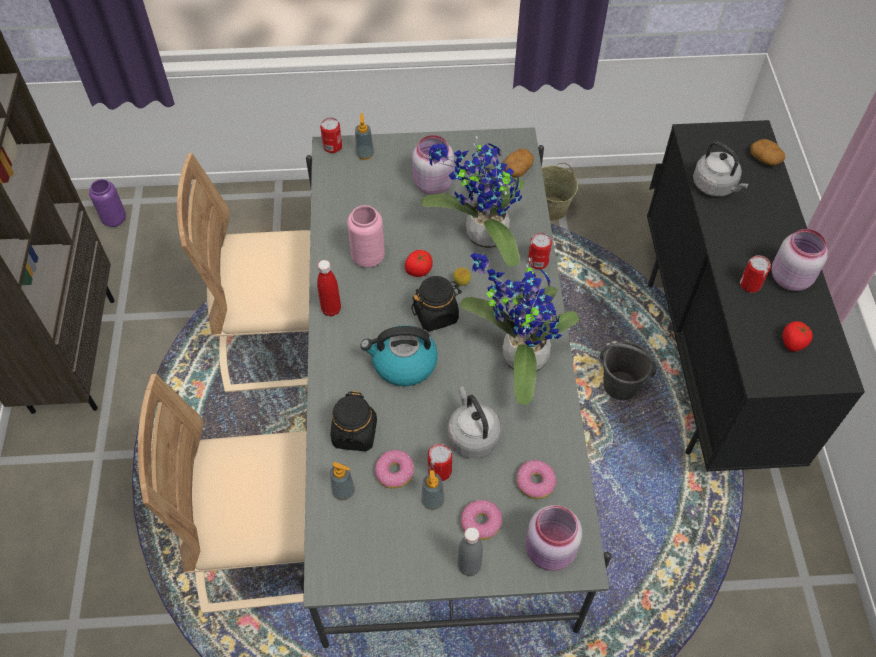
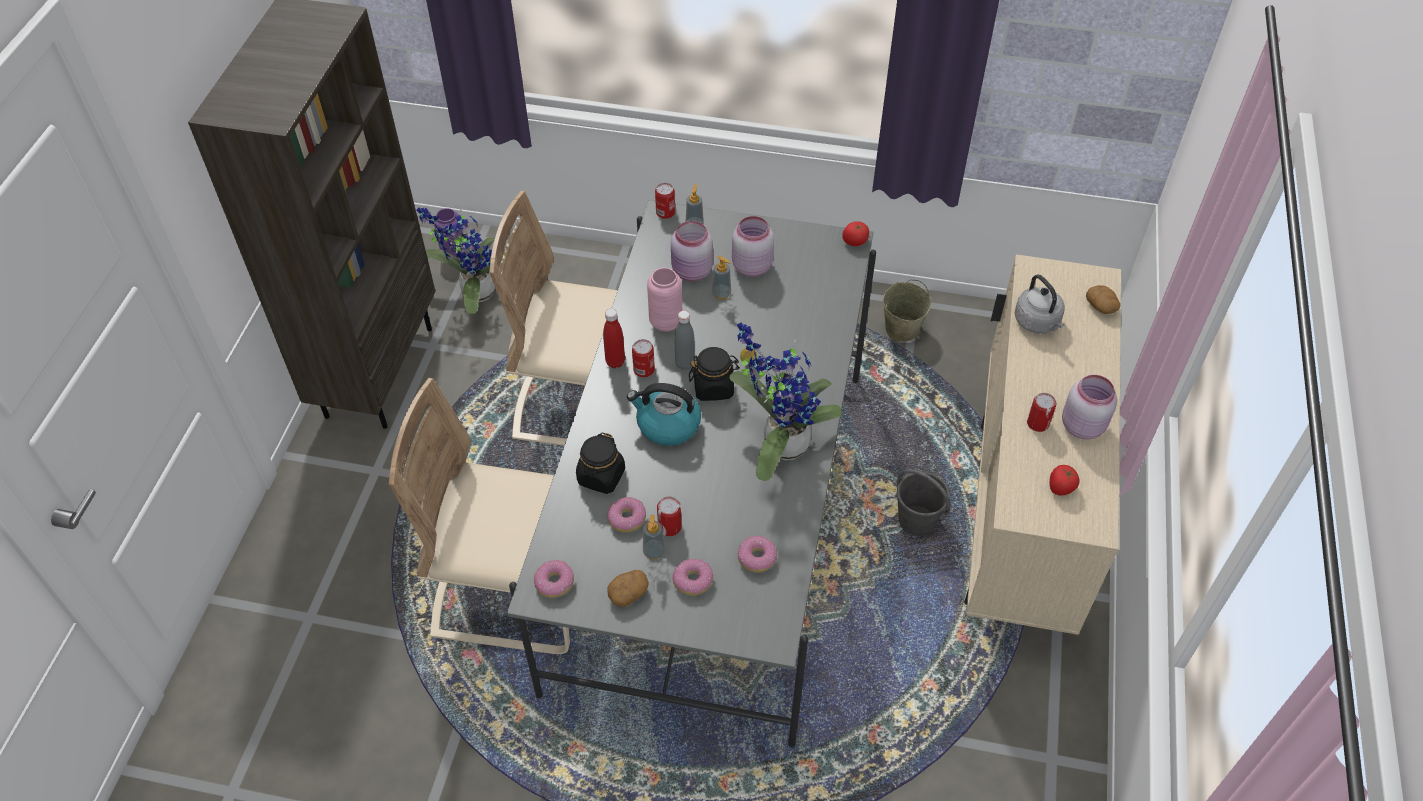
camera: 15 degrees right, 5 degrees down
(343, 491) = (574, 524): soap dispenser -> soap dispenser (721, 294)
(343, 560) = (554, 582): none -> donut
(418, 270) = (710, 344): tomato -> tomato (854, 241)
(469, 566) = (669, 615): grey bottle -> grey bottle (685, 364)
(472, 436) = (711, 503): grey kettle -> none
(481, 237) = (782, 325): potted plant -> potted plant (474, 292)
(517, 169) = (841, 268): potato -> potato (628, 593)
(538, 261) = (831, 359): can -> can (644, 369)
(550, 551) = (749, 621): pink jar -> pink jar (691, 272)
(706, 363) = (1018, 519): black cabinet -> beige cabinet

